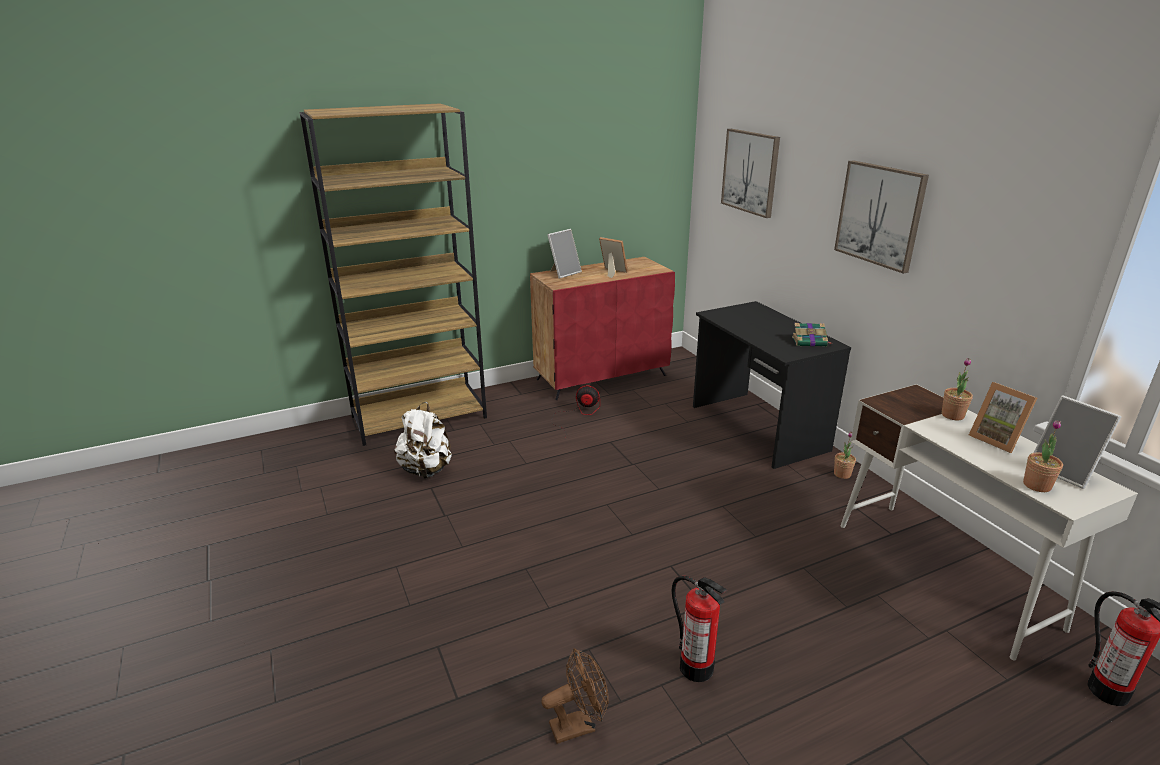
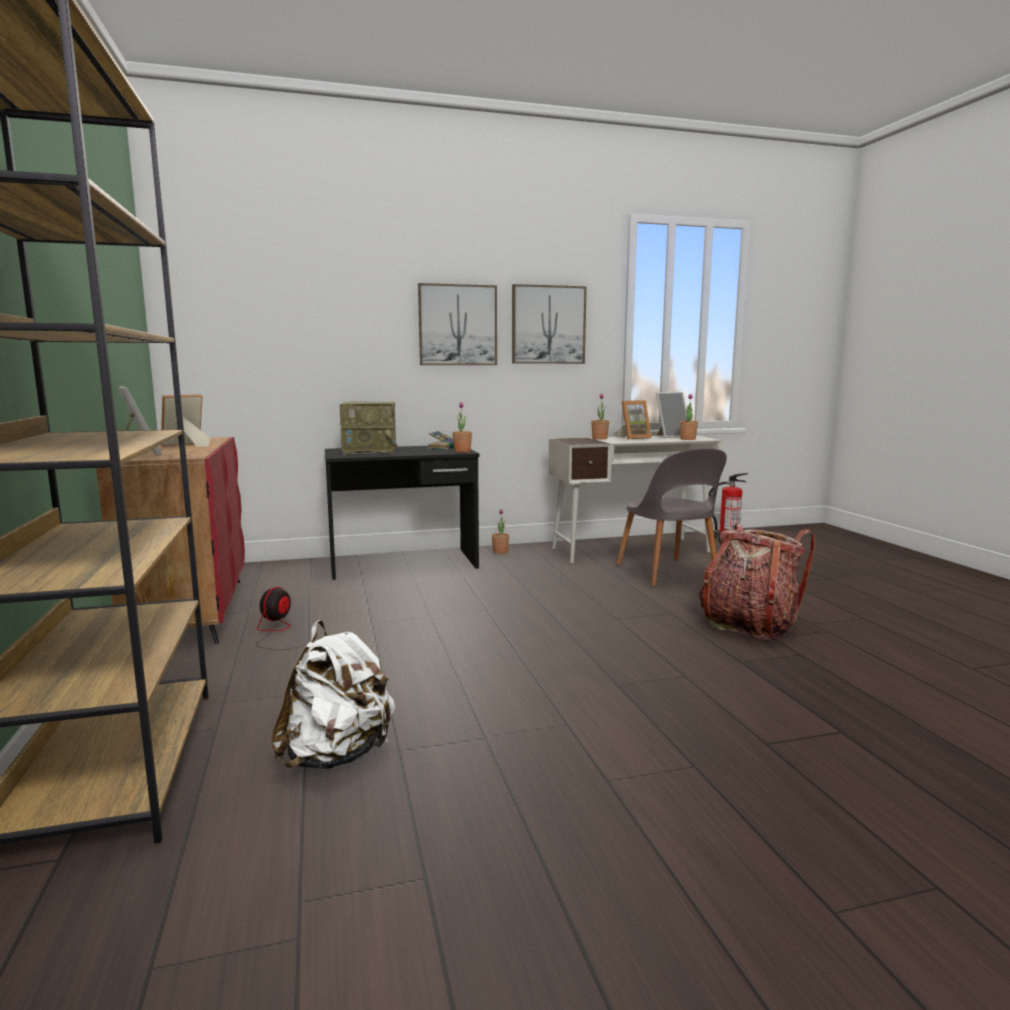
camera: 80 degrees left, 15 degrees down
(579, 725) = (838, 673): brown fan -> none
(696, 667) = (748, 624): fire extinguisher -> backpack
(748, 319) = (371, 452): none -> radio
(750, 172) = (273, 313): picture -> picture (548, 325)
(787, 354) = (462, 451): none -> potted plant
(857, 607) = (668, 573): none -> grey chair

